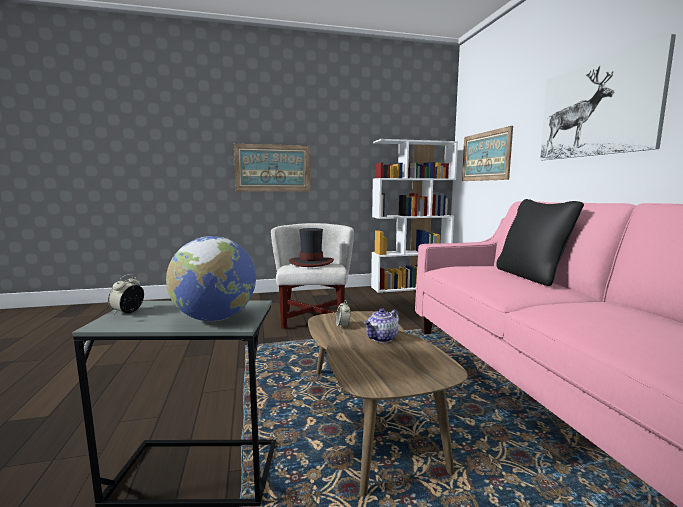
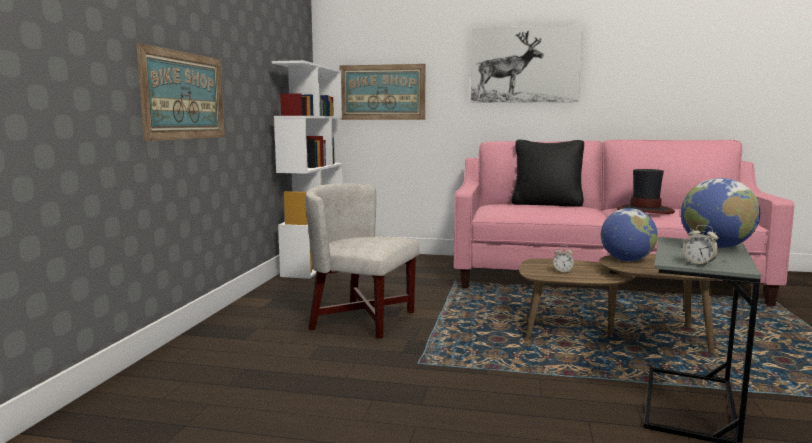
camera: 65 degrees left, 0 degrees up
(311, 262) = (366, 239): hat -> hat (645, 210)
(382, 339) = (626, 260): teapot -> globe

